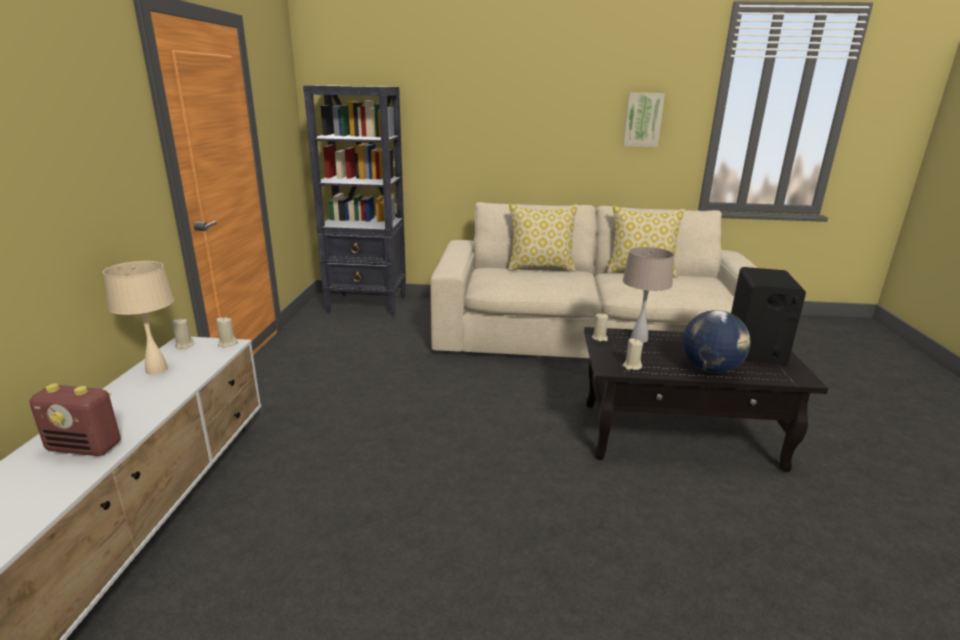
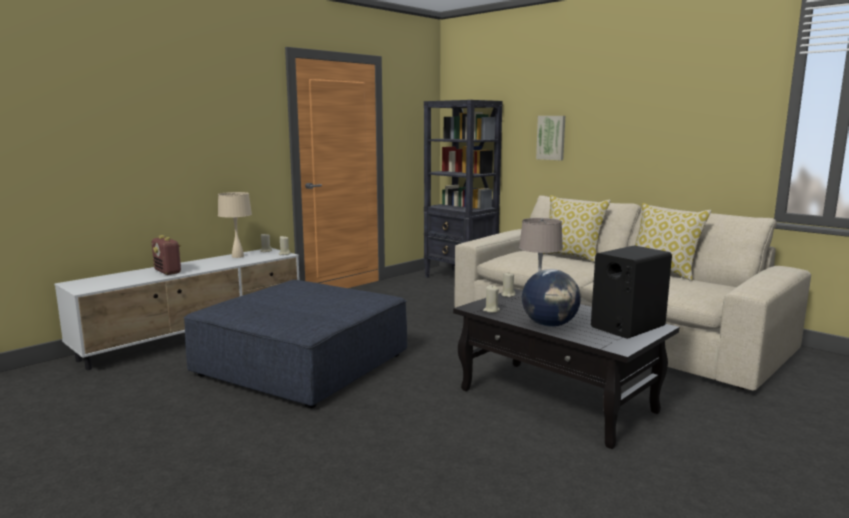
camera: 40 degrees right, 10 degrees down
(384, 503) = (302, 364): none -> blue ottoman
(642, 119) = (706, 123): picture -> picture (551, 137)

